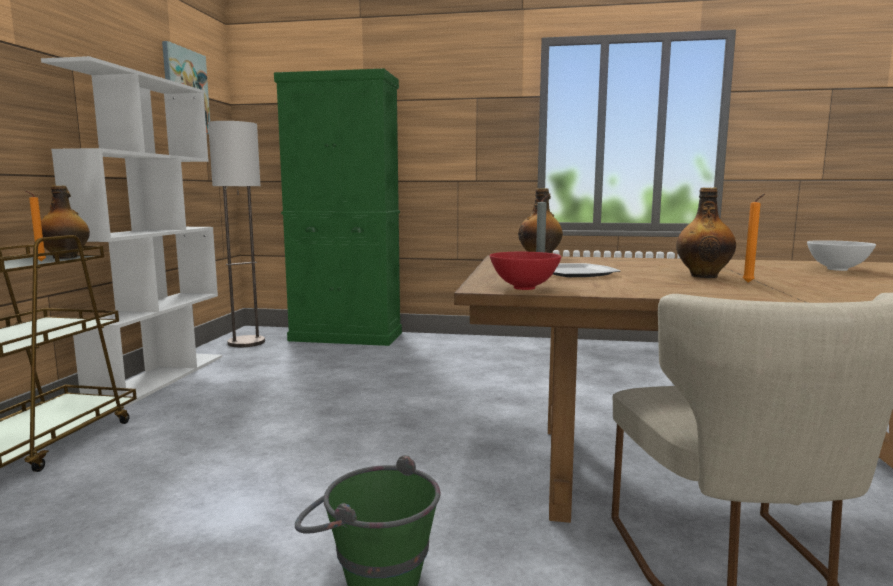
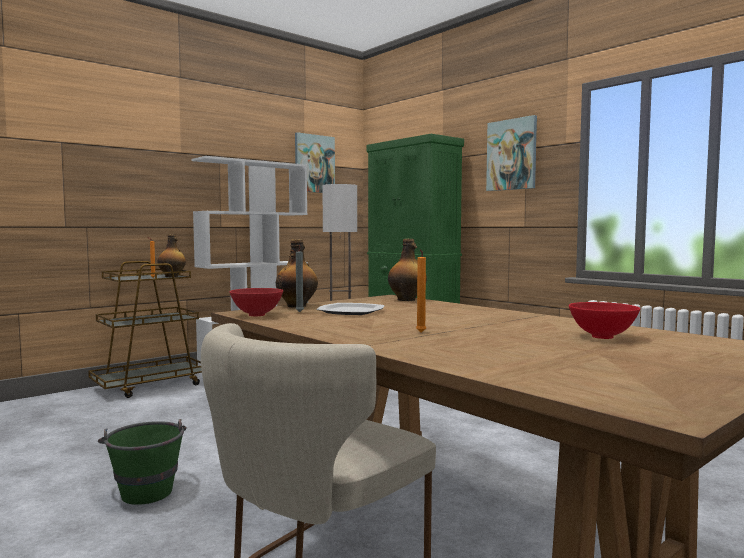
camera: 40 degrees right, 5 degrees down
(460, 103) = (512, 154): none -> picture
(703, 276) = (425, 324): bottle -> bottle (297, 306)
(836, 269) = (601, 336): white bowl -> red bowl

